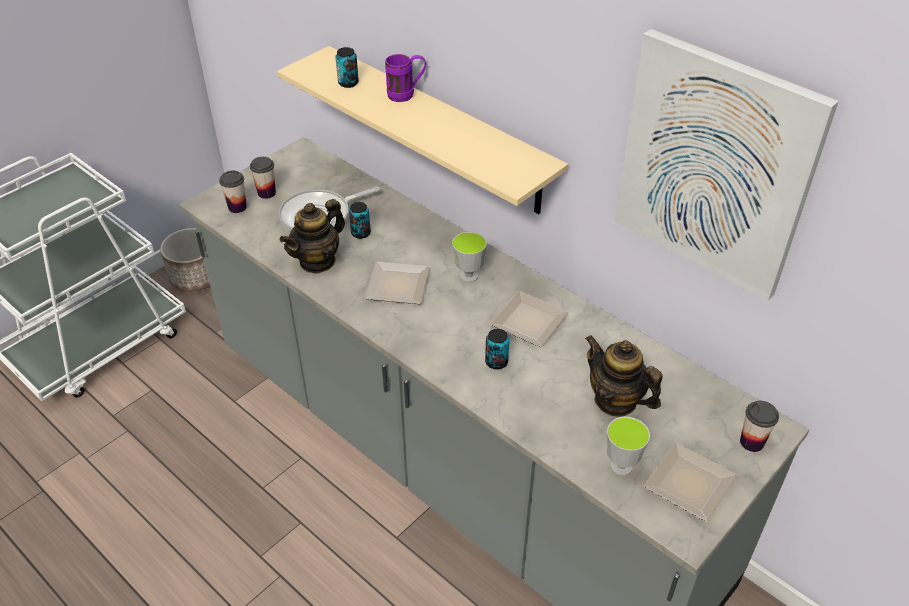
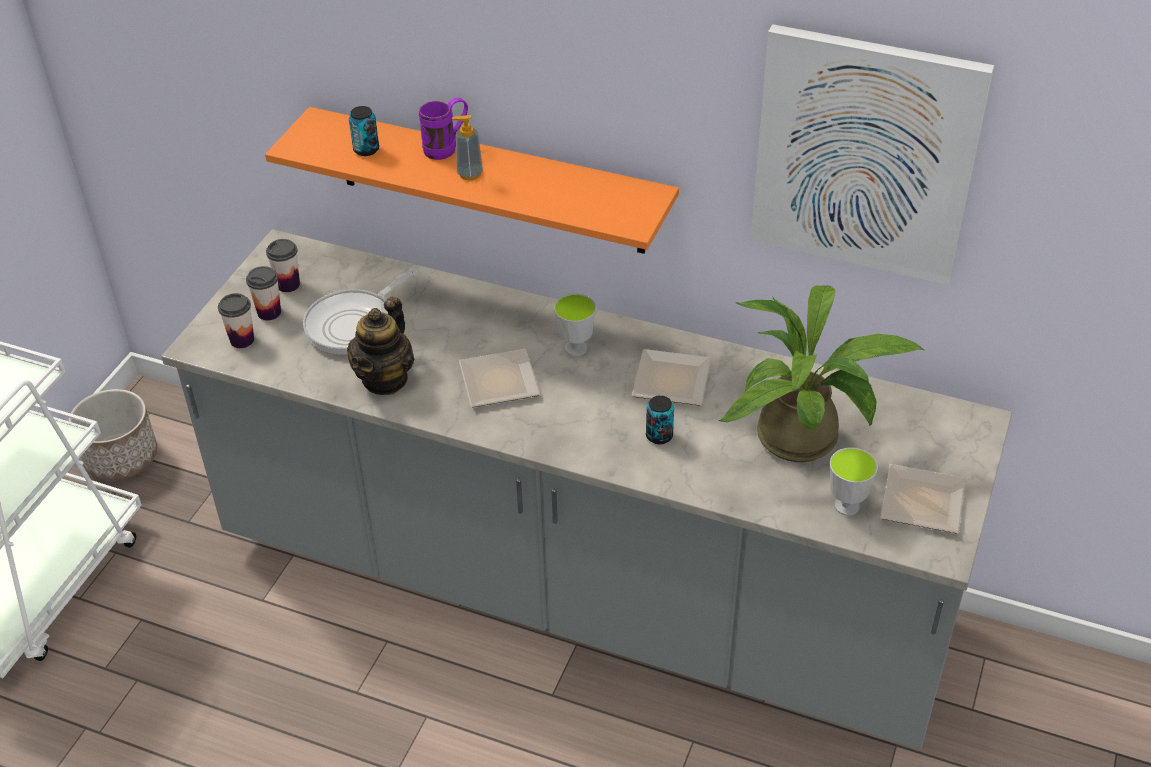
camera: 20 degrees left, 0 degrees up
(360, 233) = (418, 331): can -> none
(411, 117) = (470, 174): none -> soap dispenser
(438, 129) = (489, 181): beige shelf -> orange shelf
(616, 401) = (807, 440): teapot -> potted plant
(751, 442) = (963, 441): cup -> cup (288, 284)

